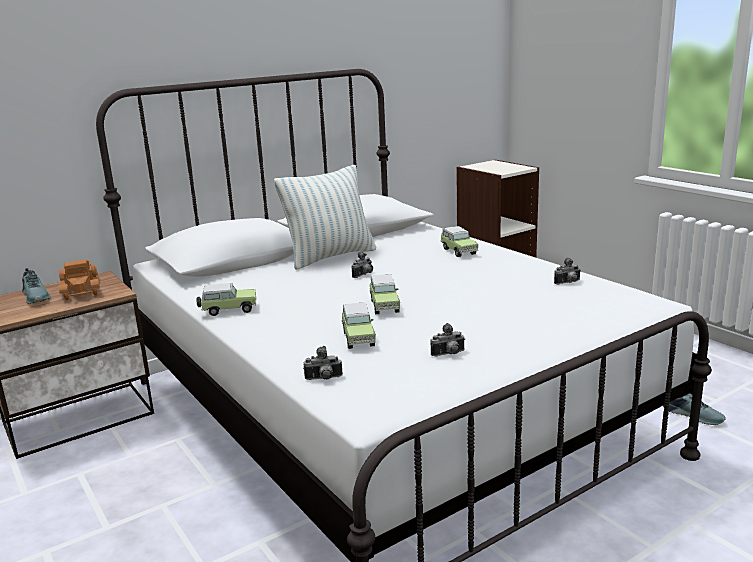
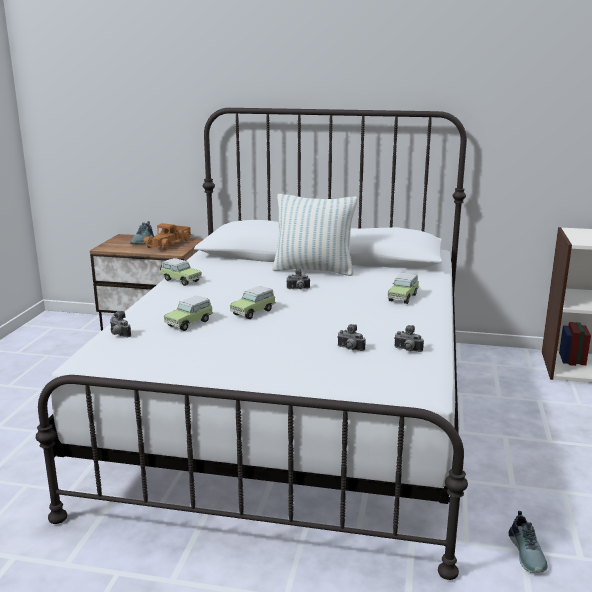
camera: 45 degrees right, 0 degrees up
(449, 354) = (202, 354): camera -> camera (350, 349)

